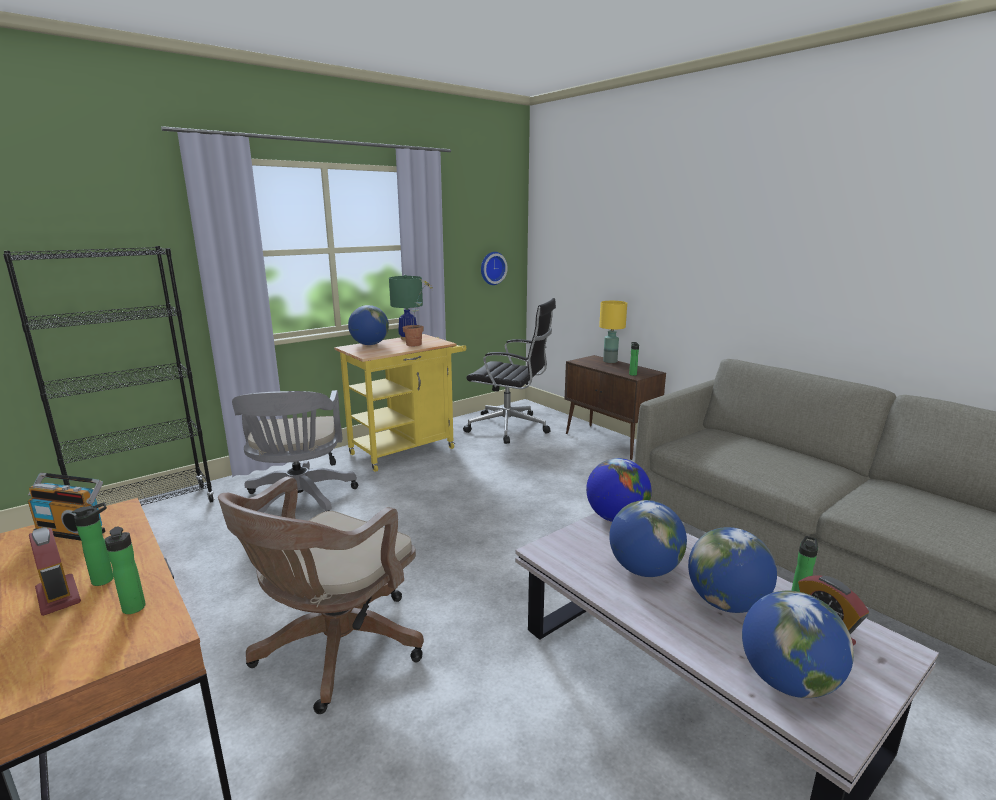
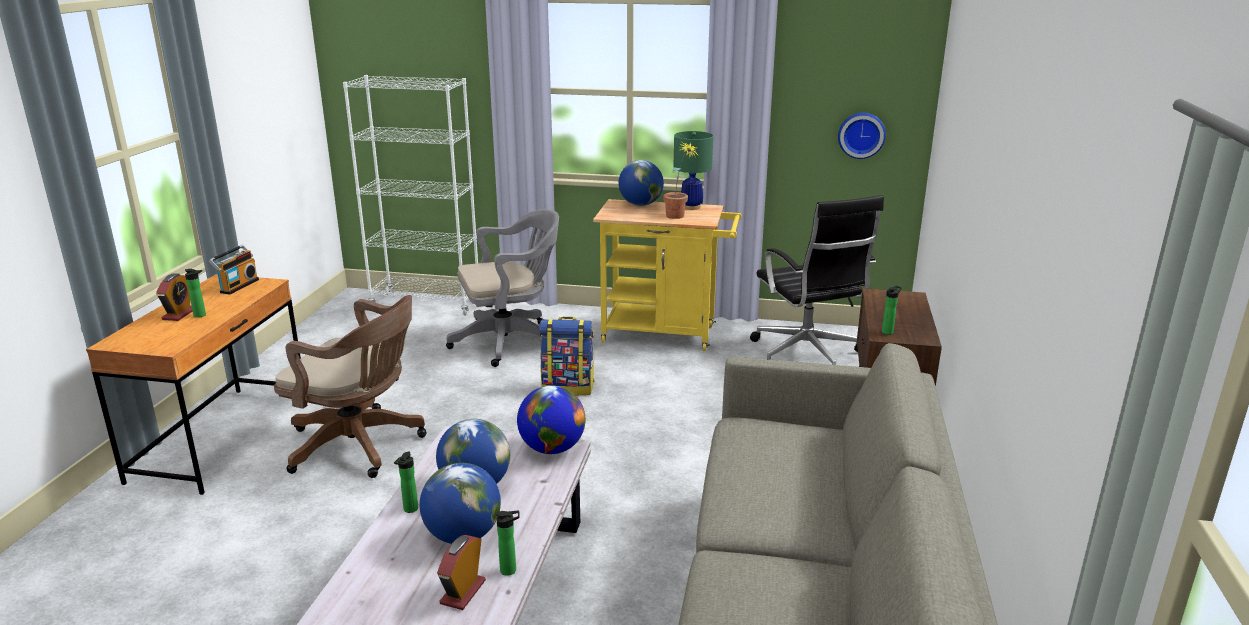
camera: 50 degrees right, 5 degrees up
(73, 531) = (238, 286): radio -> radio turned 135 degrees counterclockwise
(134, 610) = (181, 333): bottle -> bottle (409, 510)
(146, 511) = (426, 304): black bookcase -> white bookcase
(299, 502) = (510, 341): grey office chair -> grey office chair turned 150 degrees counterclockwise
(334, 651) = (360, 446): brown office chair -> brown office chair turned 150 degrees counterclockwise
(415, 509) = (568, 387): none -> backpack
(610, 361) = (916, 307): yellow table lamp -> none
(787, 682) = (377, 585): globe -> none

